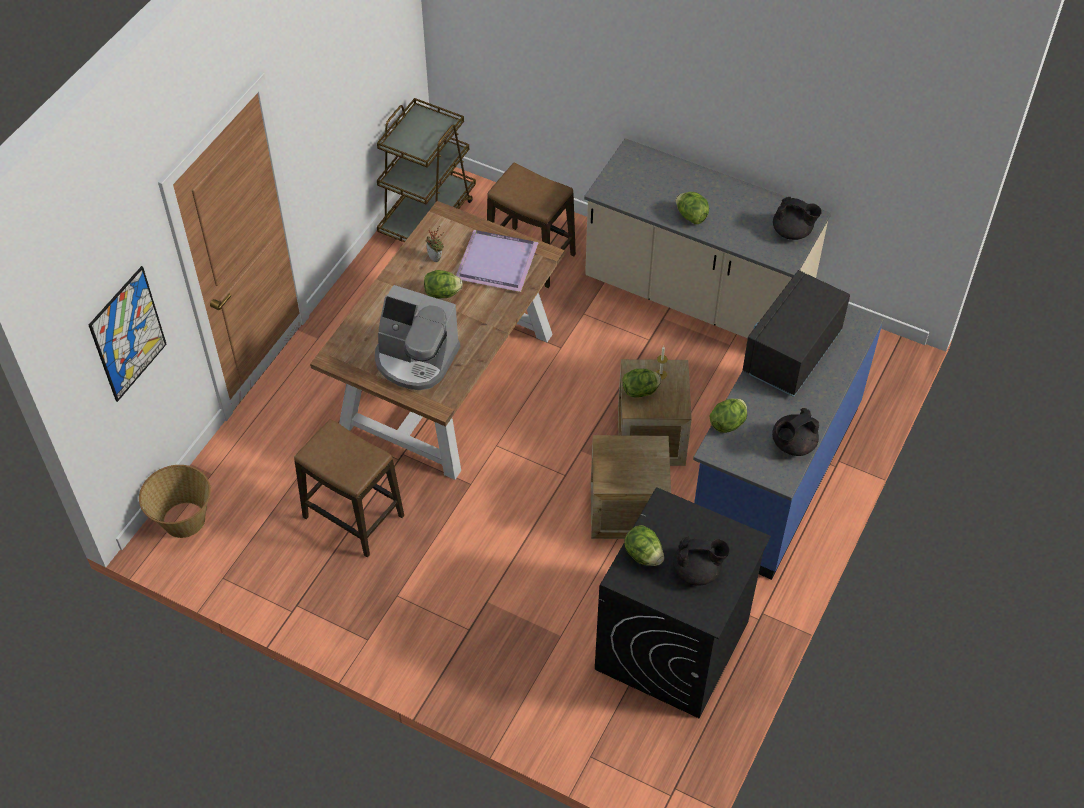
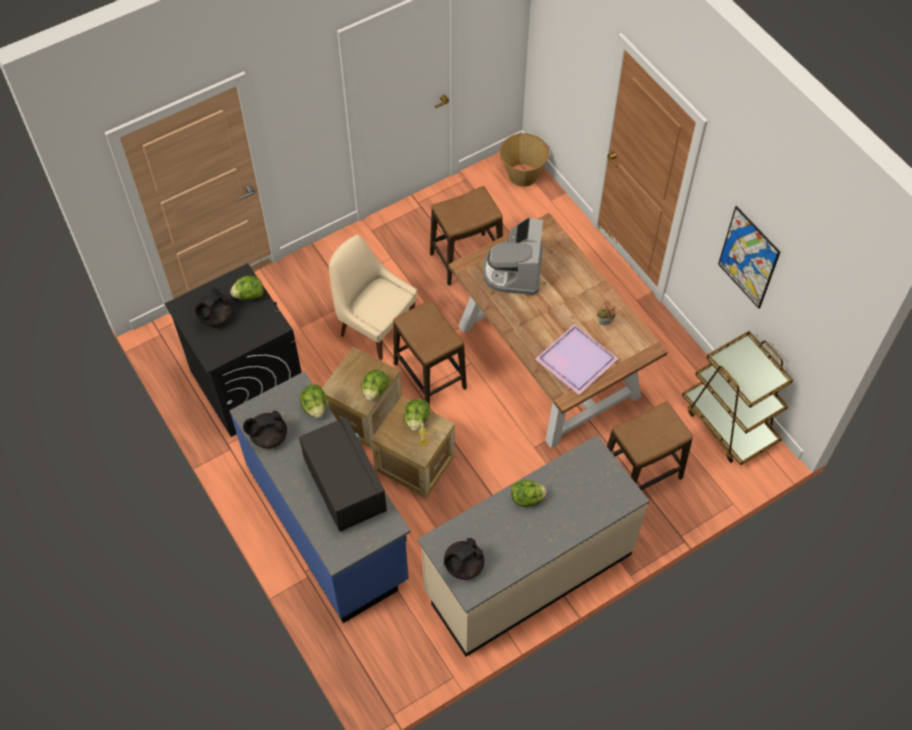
camera: 120 degrees right, 5 degrees up
(128, 334) = (568, 59): picture -> picture (748, 258)
(415, 359) = (513, 270): coffee machine -> coffee machine turned 45 degrees counterclockwise
(443, 293) = (565, 312): lettuce -> lettuce (375, 390)
(508, 559) = (375, 327): none -> beige chair
(538, 474) = (429, 376): none -> stool
(792, 444) = (268, 436): black teapot -> black teapot turned 105 degrees counterclockwise

